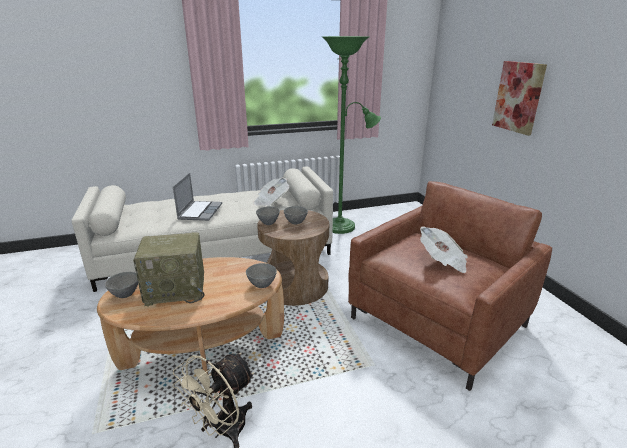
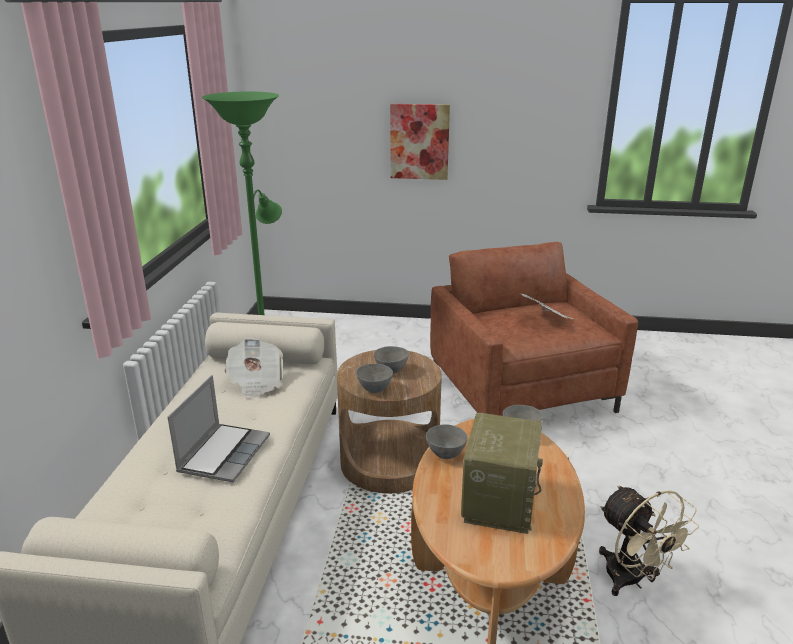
camera: 65 degrees left, 0 degrees up
(125, 295) = (489, 551): grey bowl -> grey bowl (446, 455)
(200, 211) = (224, 453): laptop -> laptop turned 75 degrees clockwise

